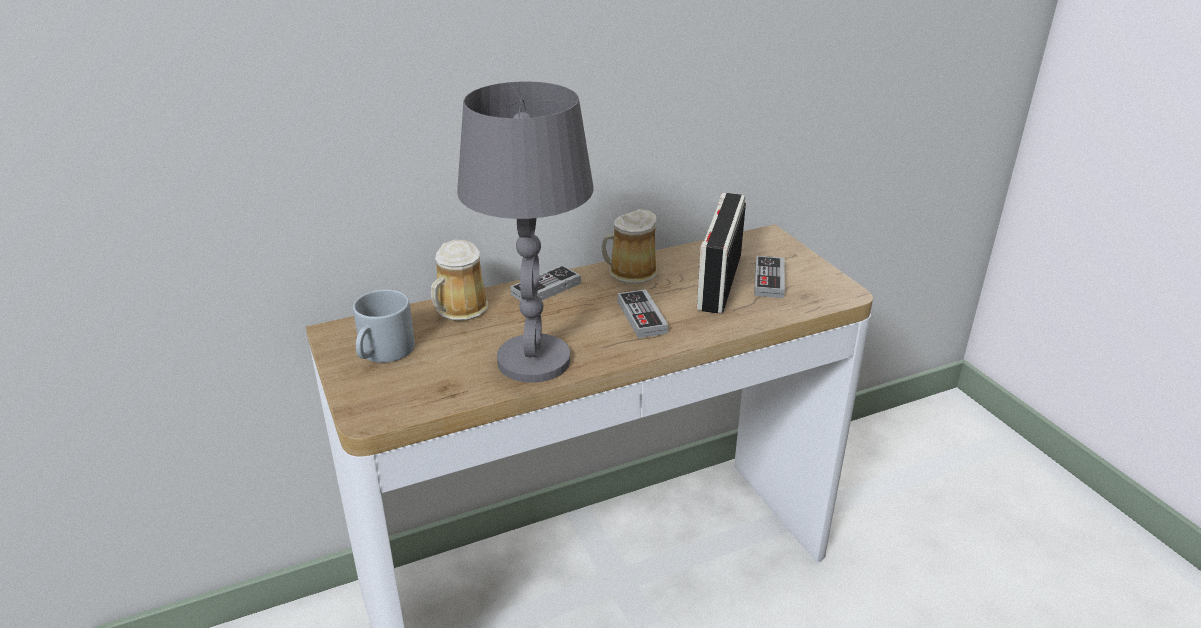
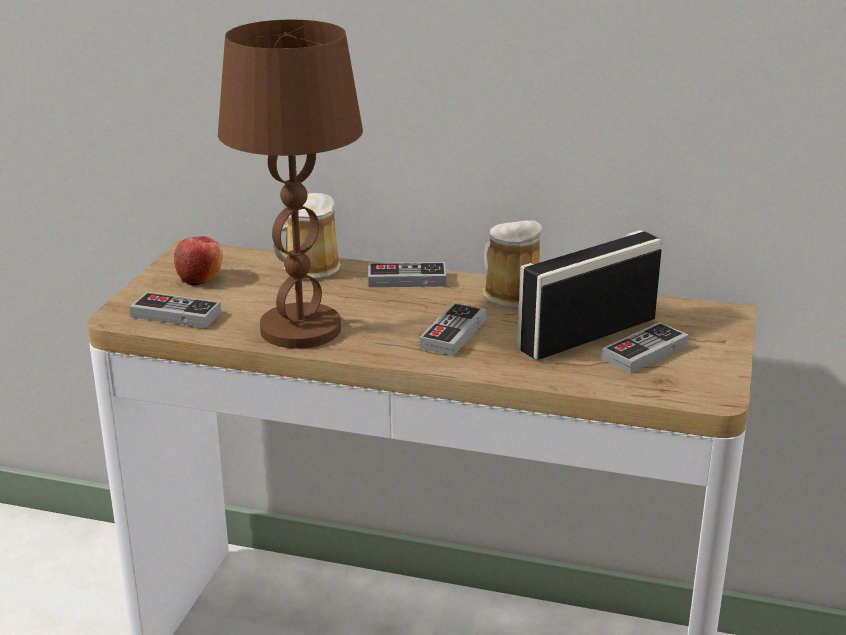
camera: 40 degrees right, 5 degrees down
(383, 353) = (200, 278): grey mug -> apple
(415, 393) = (176, 315): none -> game controller
(534, 361) = (300, 329): grey table lamp -> brown table lamp

